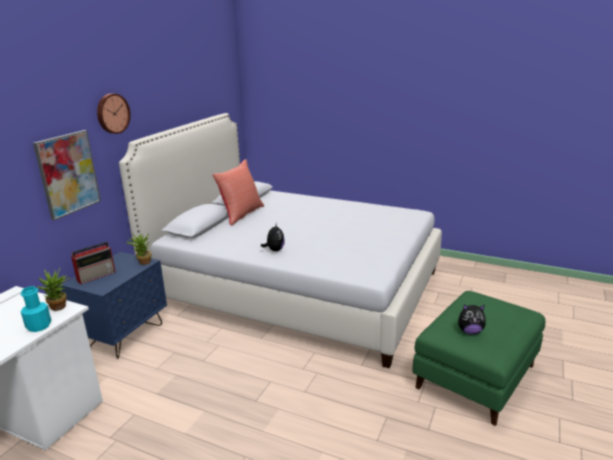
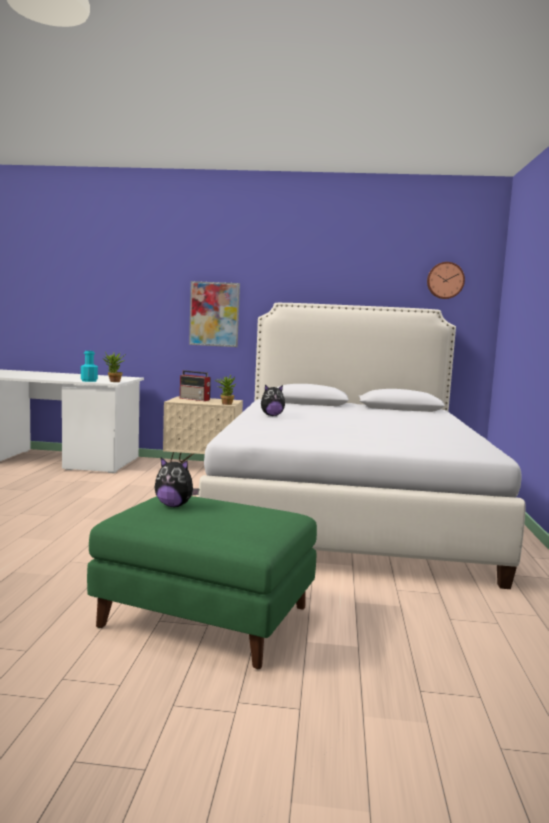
camera: 70 degrees right, 15 degrees down
(112, 113) = (273, 276): wall clock -> wall clock (445, 280)
(125, 336) = (203, 467): blue nightstand -> beige nightstand
(241, 214) = (354, 408): red pillow -> none
(470, 331) = (174, 505): plush toy -> plush toy turned 60 degrees counterclockwise

